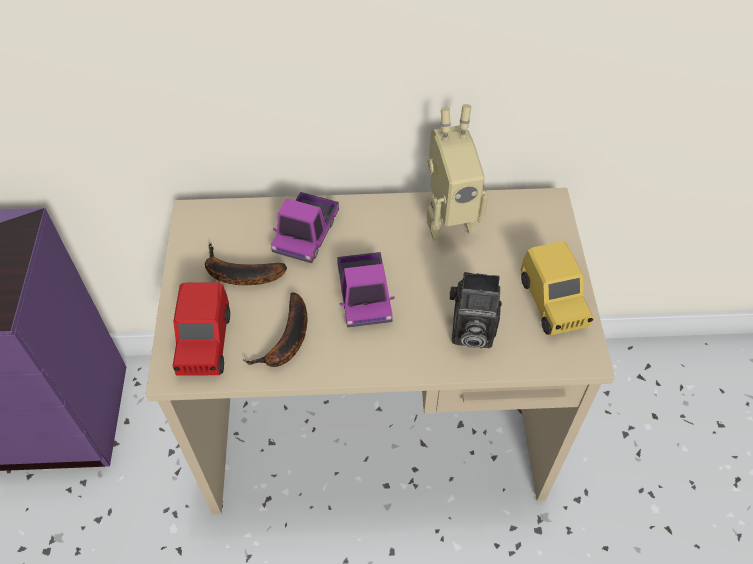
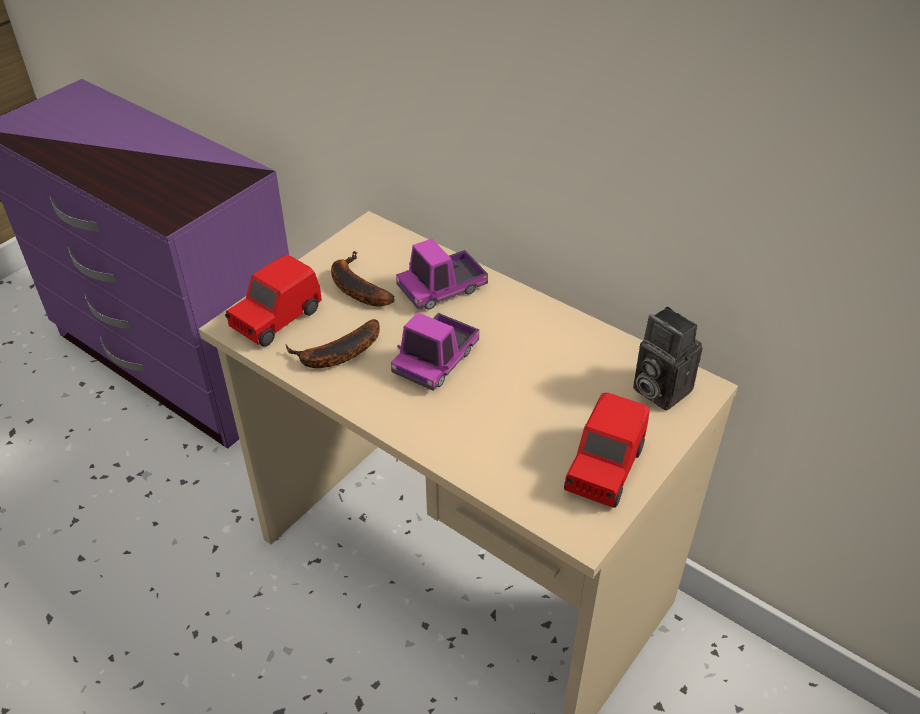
camera: 40 degrees right, 10 degrees down
(448, 220) = (580, 346): toy robot -> none
(469, 332) = (494, 443): camera -> camera (657, 389)
(553, 303) = (604, 470): yellow toy car -> red toy car

